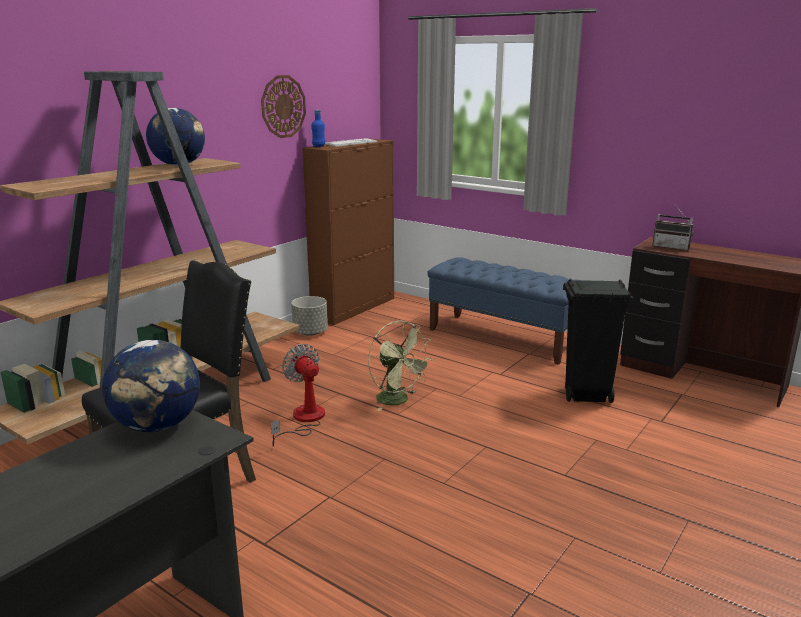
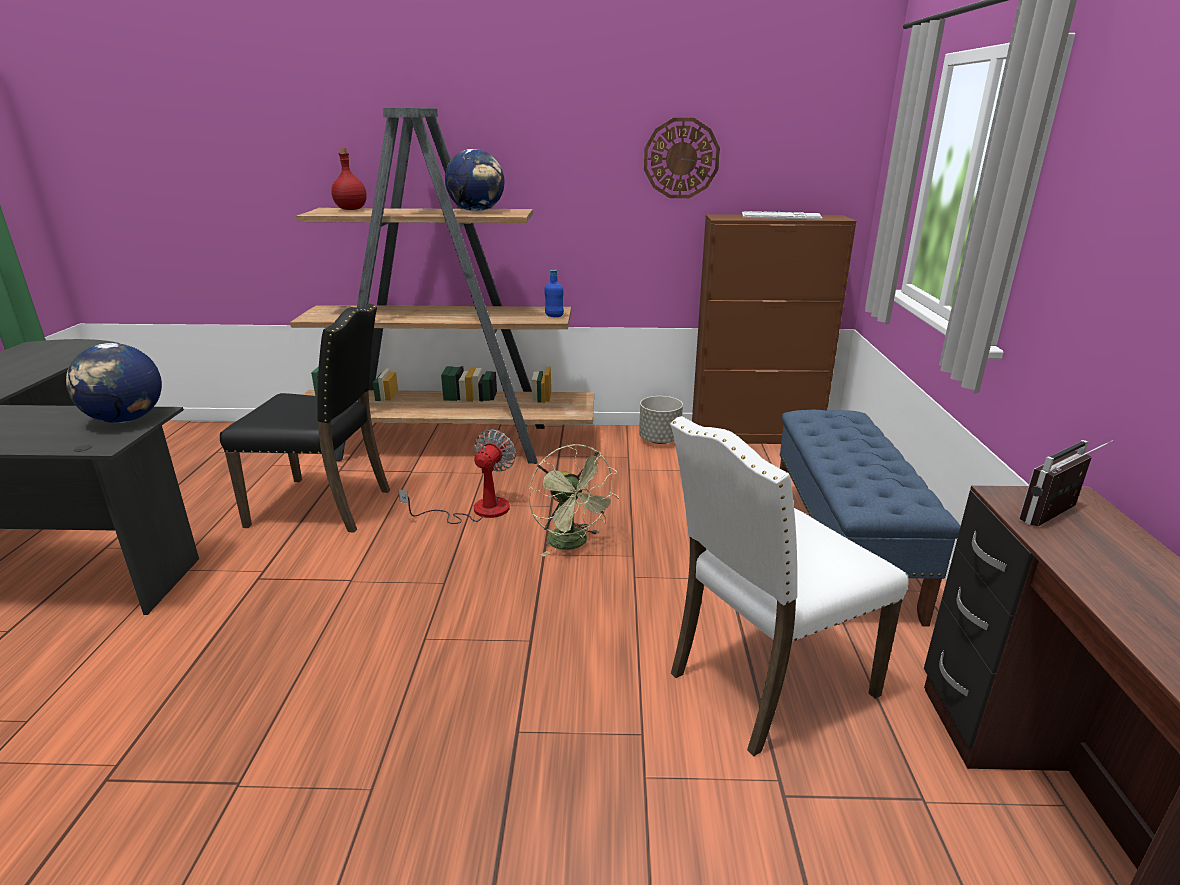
camera: 55 degrees right, 5 degrees up
(55, 180) = (351, 209): none -> red bottle
(319, 146) = (726, 215): blue bottle -> blue bottle (554, 316)
(398, 401) = (573, 543): green fan -> green fan turned 45 degrees counterclockwise
(585, 396) = (766, 682): black trash can -> white chair
(672, 247) = (1056, 518): radio -> radio turned 60 degrees clockwise

